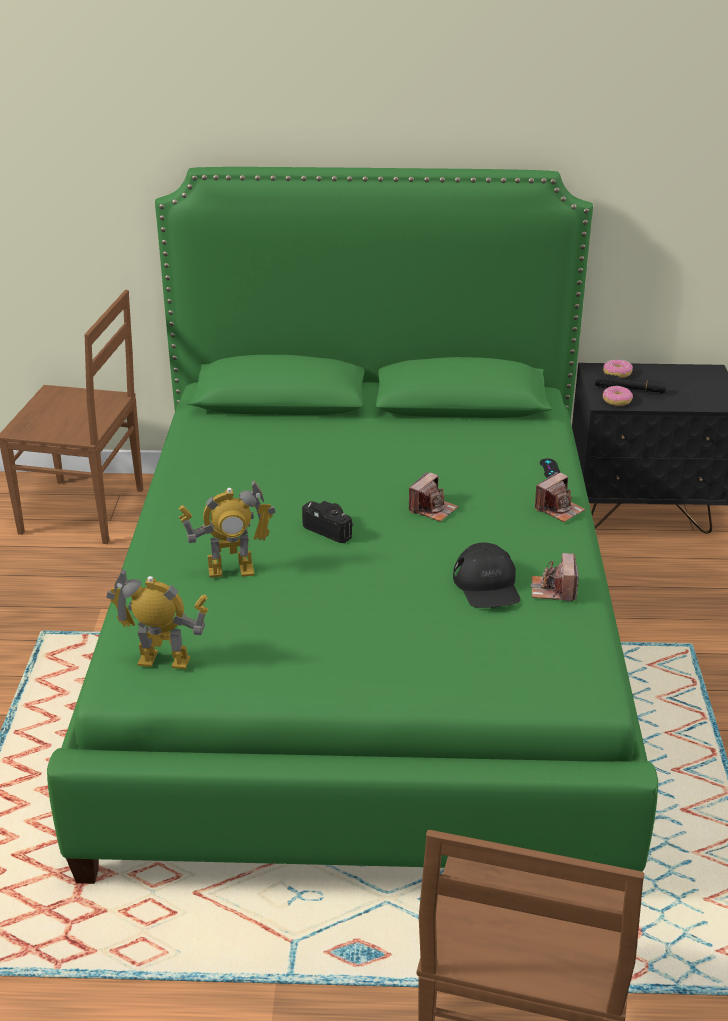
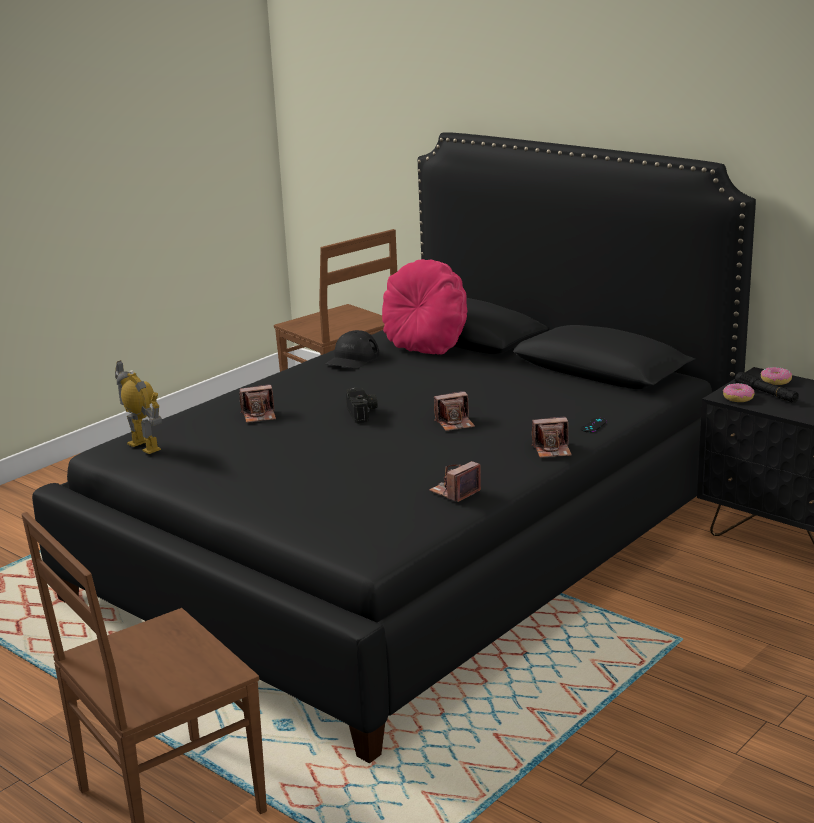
camera: 40 degrees right, 10 degrees down
(231, 570) = (259, 415): toy robot -> camera
(266, 426) = (425, 349): none -> pink pillow
(362, 645) = (412, 545): green bed -> black bed
(487, 585) = (412, 474): black cap -> black cap (352, 359)

